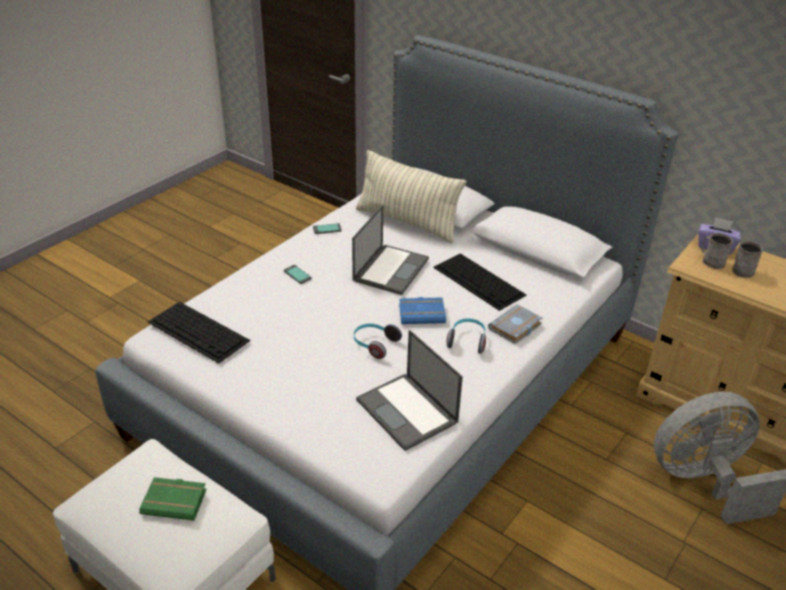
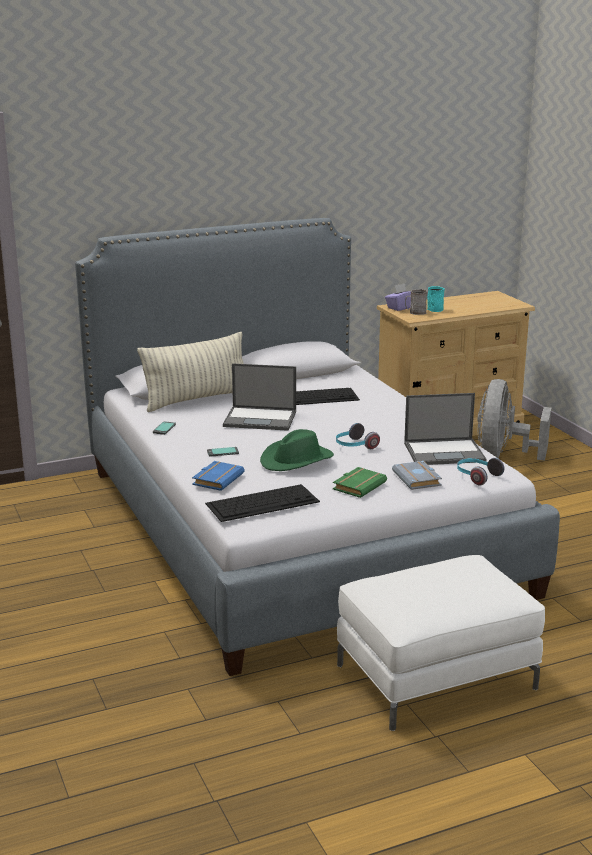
camera: 60 degrees left, 15 degrees down
(176, 501) = (443, 575): green book -> green book (358, 485)
(305, 320) = (296, 460): none -> green hat
(391, 269) = (261, 419): laptop -> laptop turned 135 degrees clockwise
(422, 313) = (334, 422): blue book -> blue book (217, 479)
(467, 341) = (384, 417): headphones -> headphones (477, 476)
(515, 328) = (385, 400): grey book -> grey book (418, 479)
(743, 269) = (433, 309): grey mug -> turquoise mug

